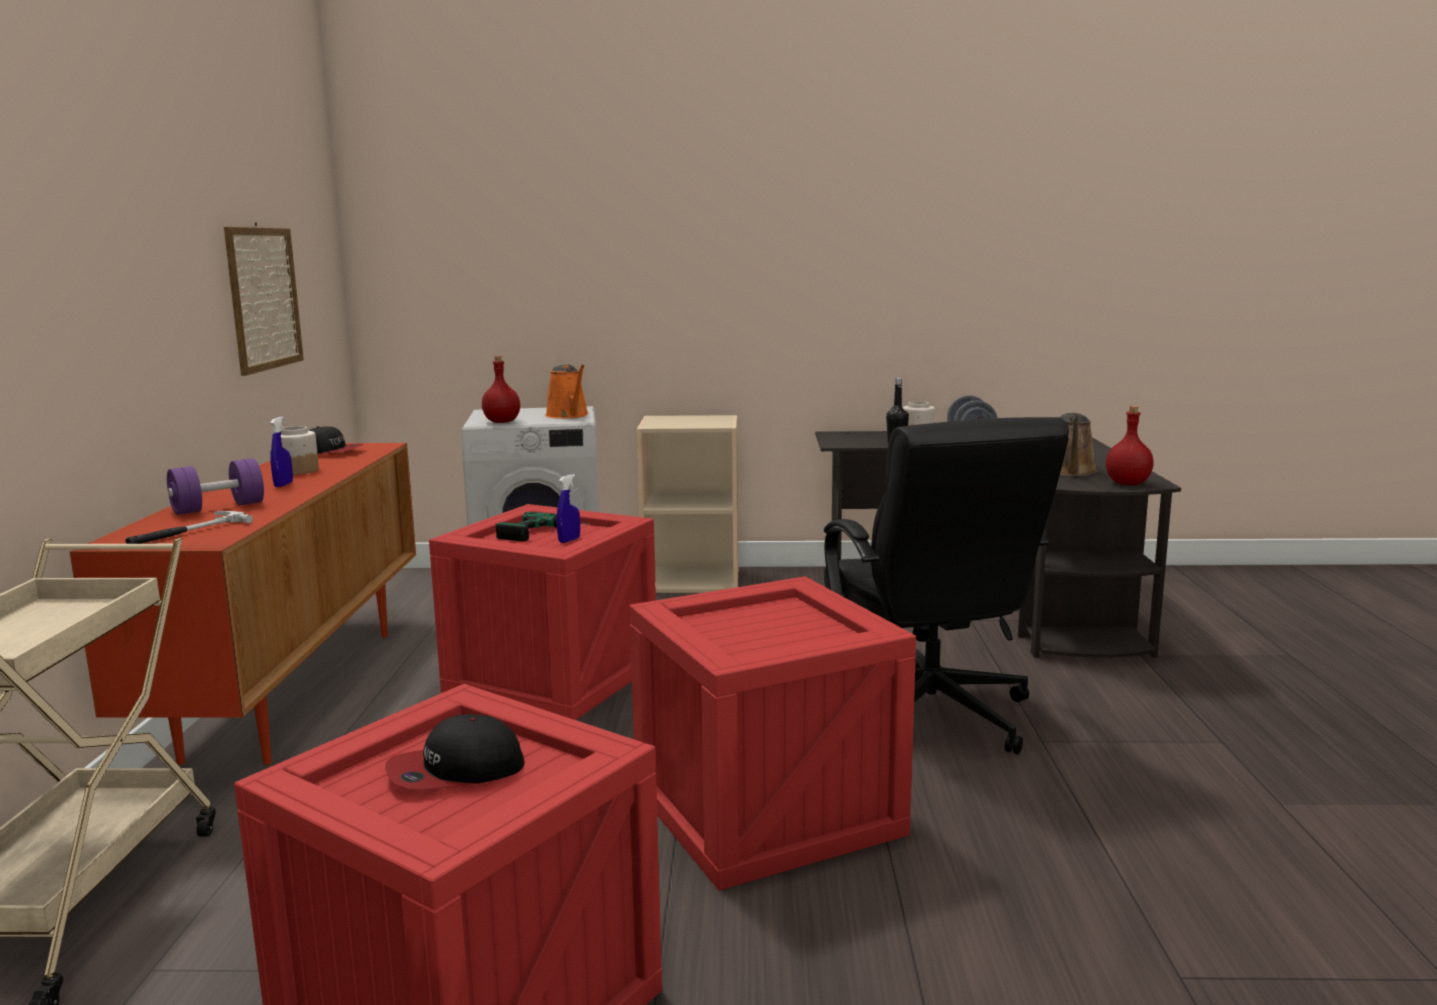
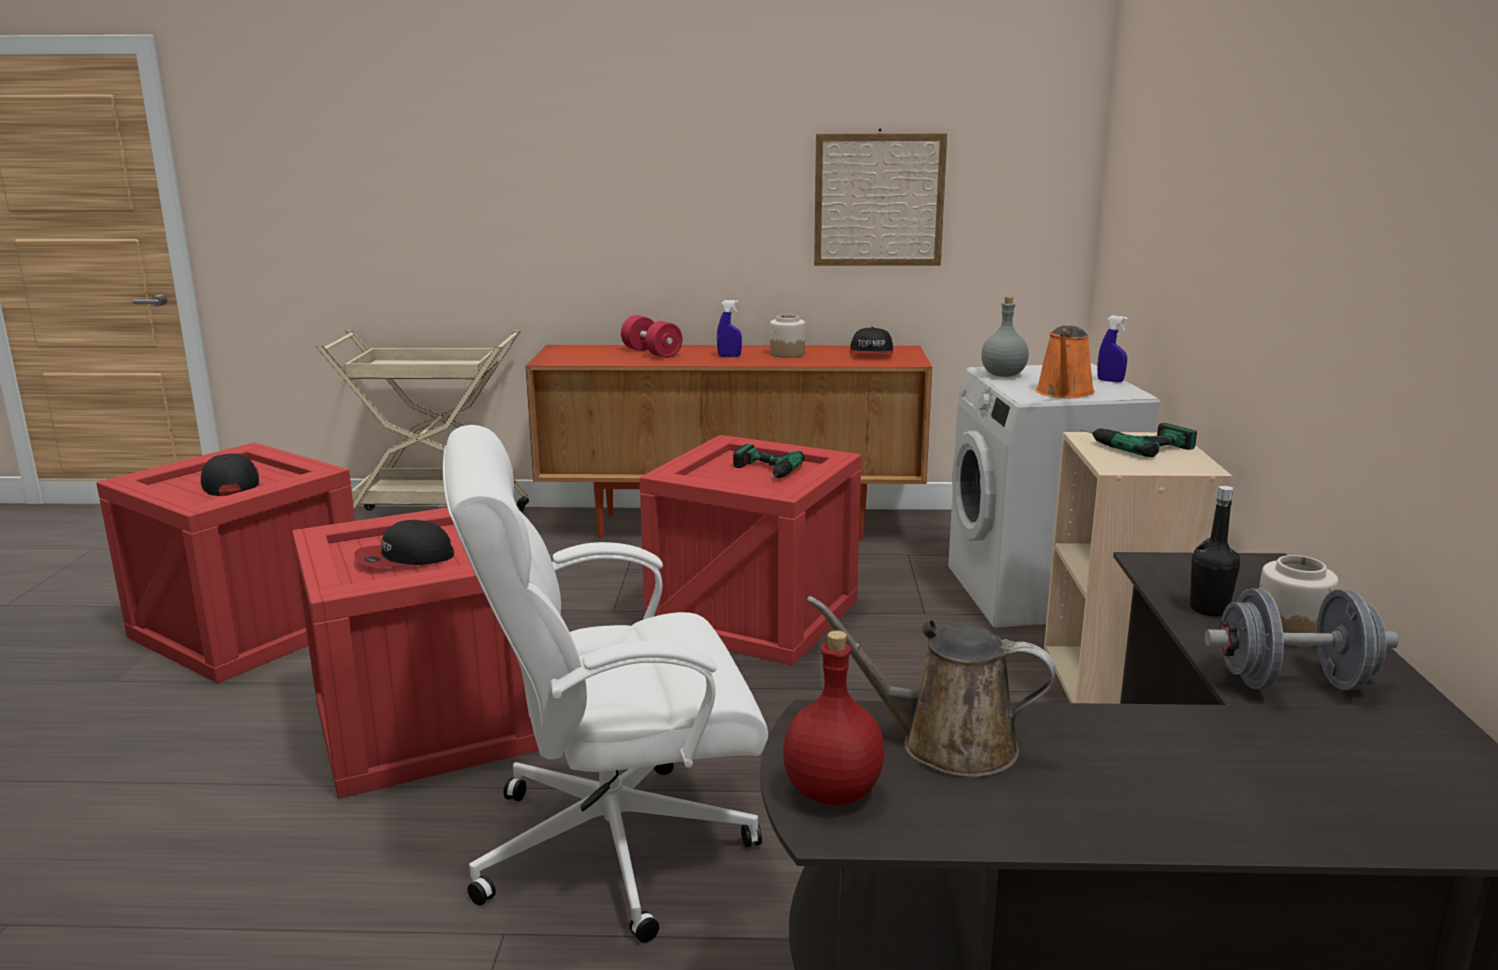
camera: 90 degrees right, 5 degrees up
(187, 533) = (578, 355): hammer -> none
(218, 508) = (651, 353): purple dumbbell -> red dumbbell
(502, 422) = (1004, 375): red bottle -> grey bottle
(568, 415) = (1064, 393): orange watering can -> orange watering can turned 45 degrees counterclockwise
(569, 540) = (734, 481): blue spray bottle -> blue spray bottle (1110, 381)
(670, 421) = (1134, 444): none -> power drill
(776, 629) = (404, 559): none -> cap
(930, 714) = (614, 845): black office chair -> white office chair

